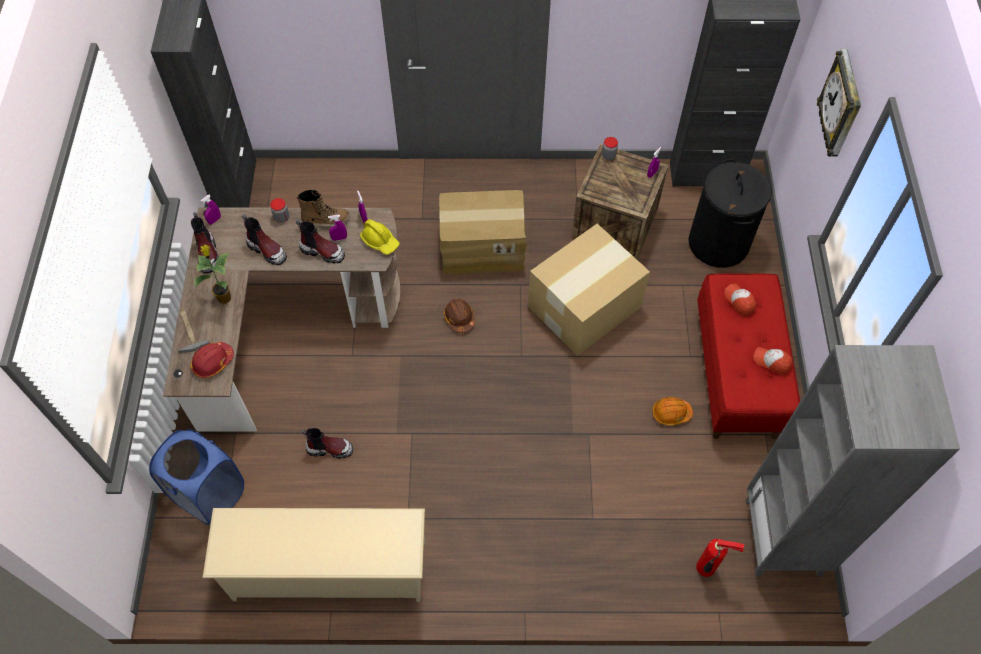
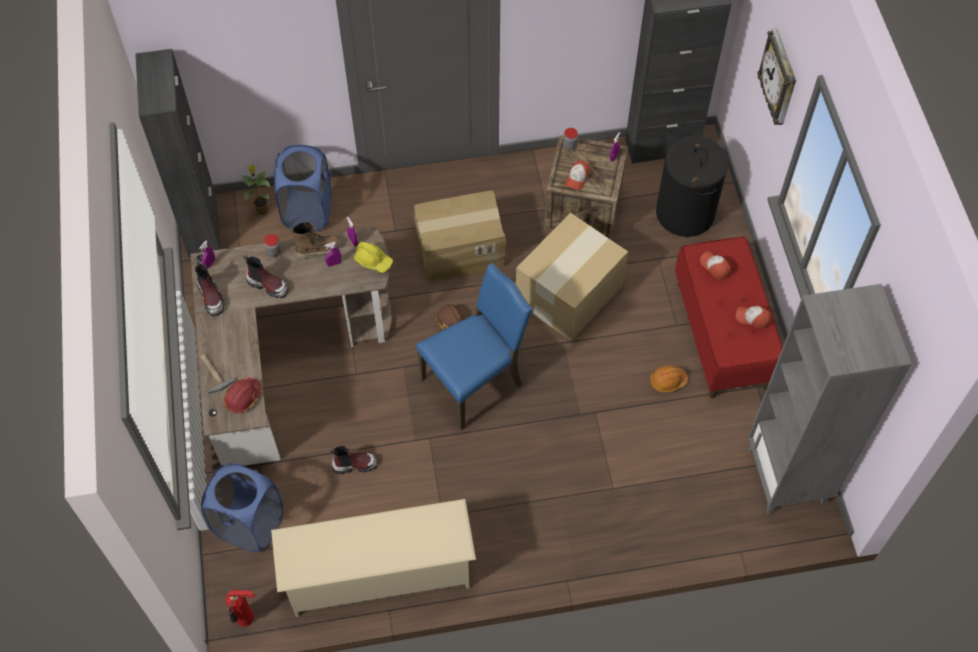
camera: 10 degrees left, 0 degrees up
(224, 297) = (238, 335): potted plant -> potted plant (262, 209)
(322, 251) = (321, 278): boot -> none
(341, 188) = (307, 211): none -> blue laundry basket
(470, 382) = (474, 382): none -> blue chair
(610, 189) = (577, 178): none -> cap
(707, 569) = (723, 516): fire extinguisher -> fire extinguisher (246, 619)

